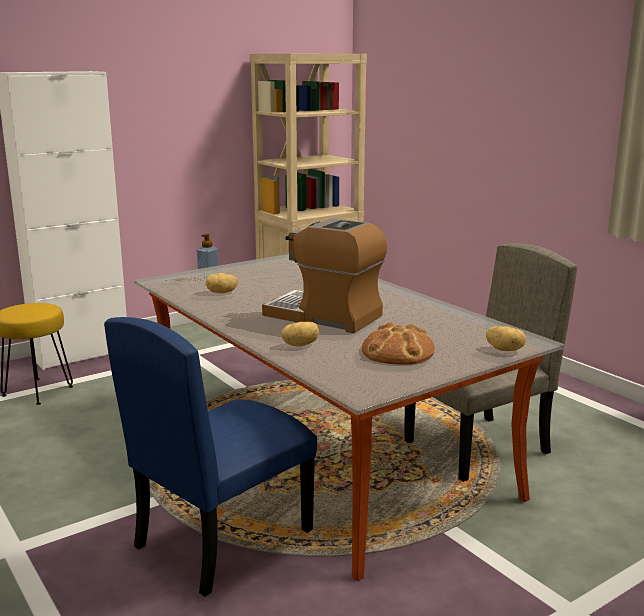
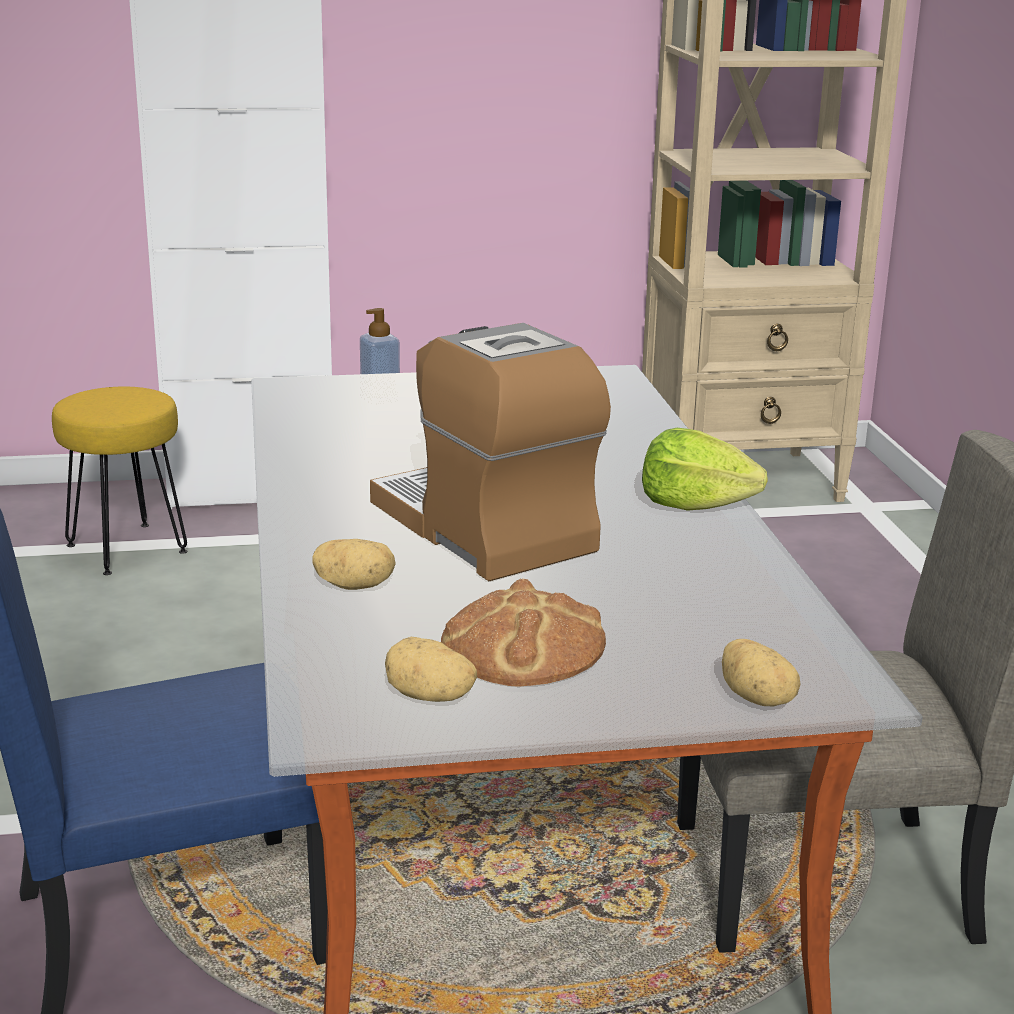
camera: 25 degrees right, 5 degrees up
(222, 293) = (363, 435): potato -> potato (429, 697)
(396, 295) = (694, 505): none -> lettuce

